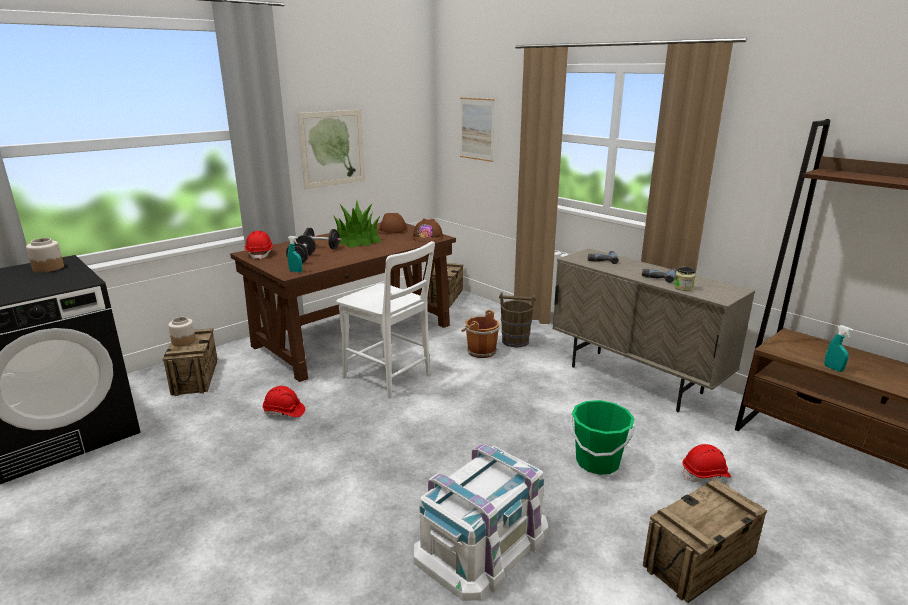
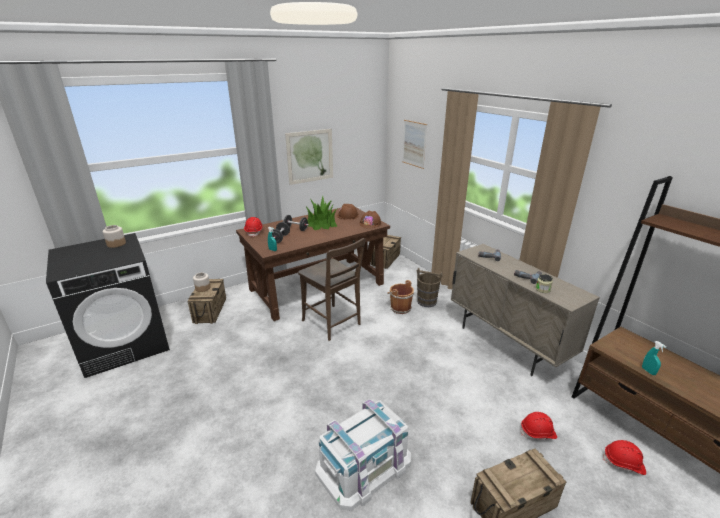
camera: 10 degrees right, 5 degrees up
(284, 412) = (259, 344): red hard hat -> red hard hat (623, 463)
(390, 377) = (333, 324): white chair -> brown chair
(597, 462) = (460, 411): green bucket -> none

